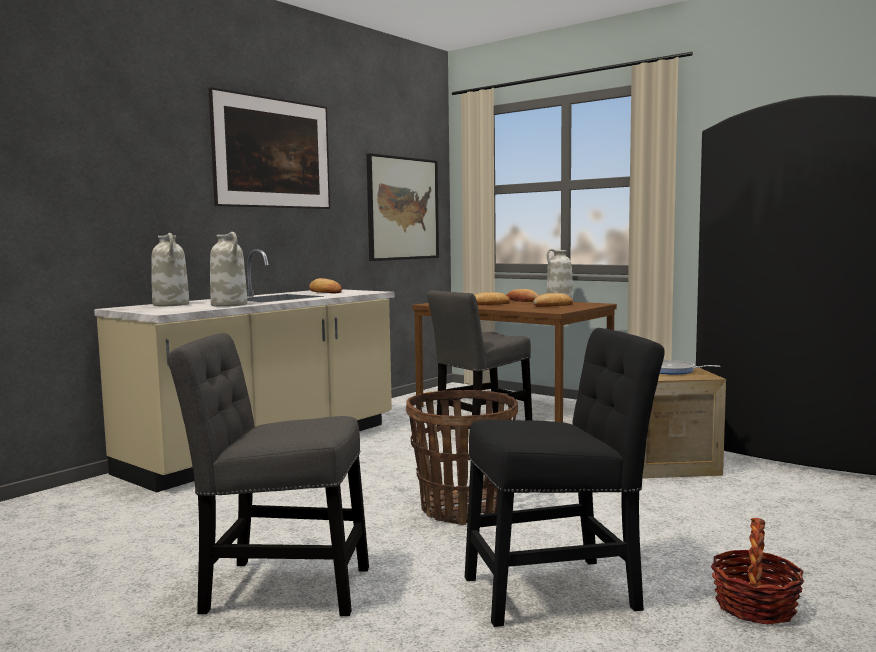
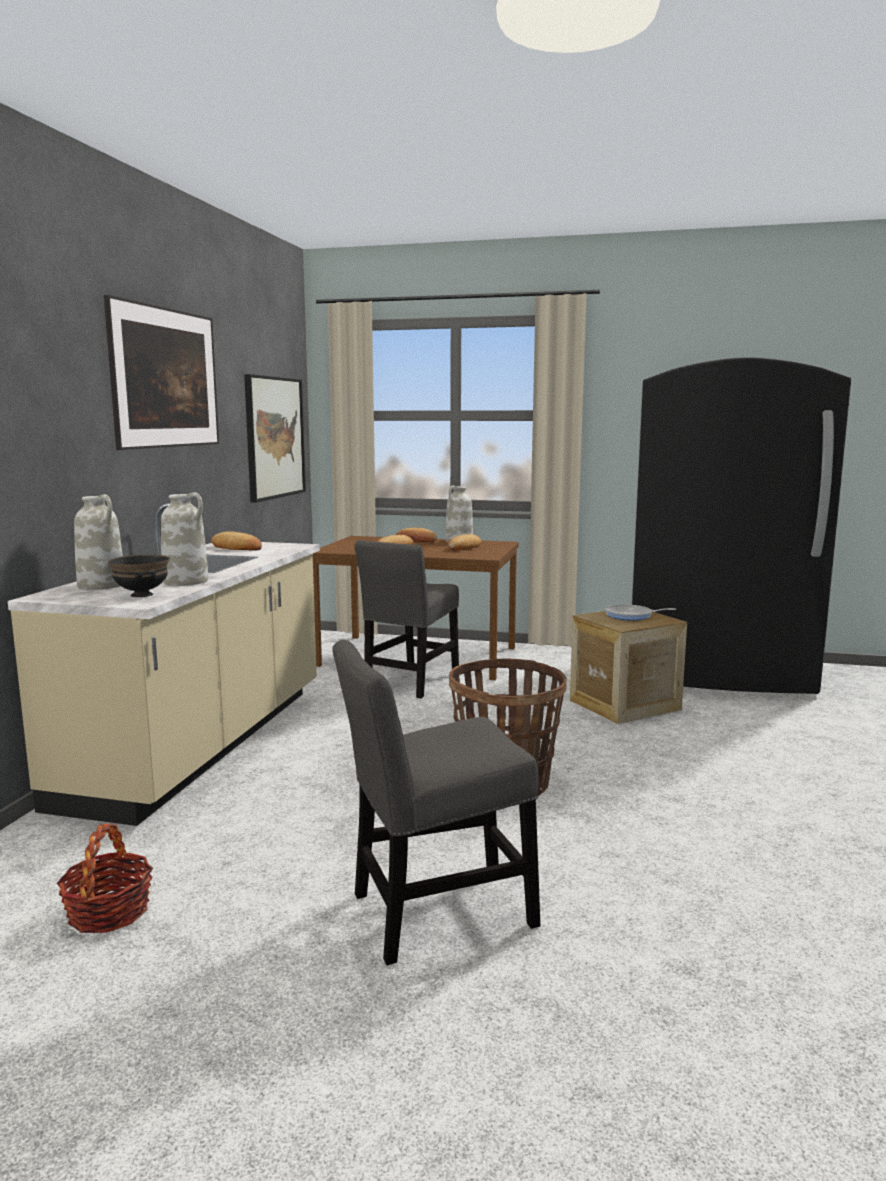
camera: 25 degrees left, 5 degrees up
(179, 309) = (142, 595): none -> black bowl
(559, 591) = (684, 854): black chair -> none
(755, 606) = (834, 834): basket -> basket (108, 912)

